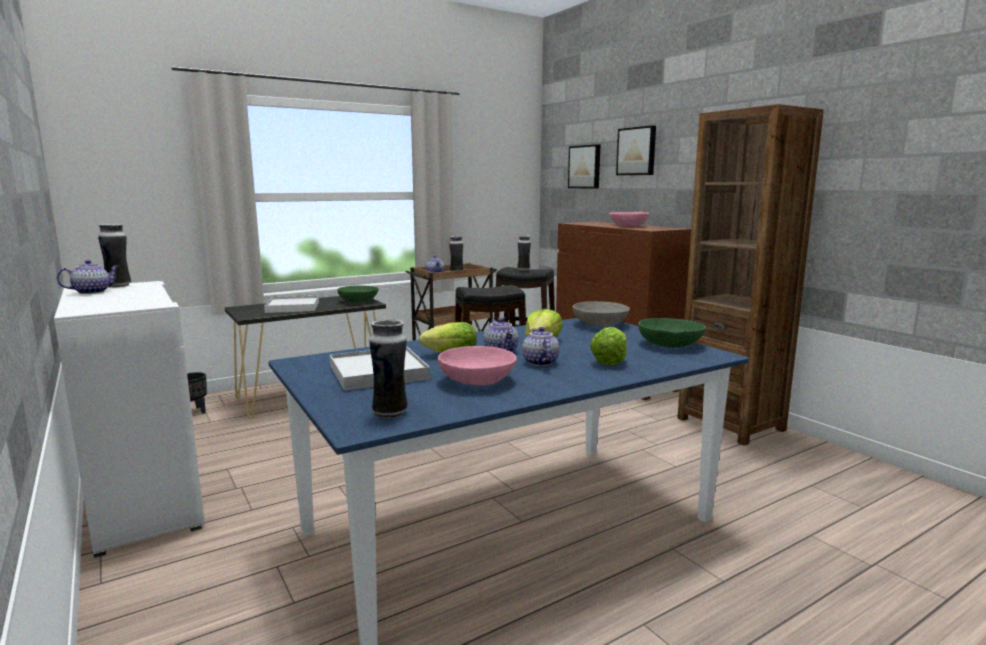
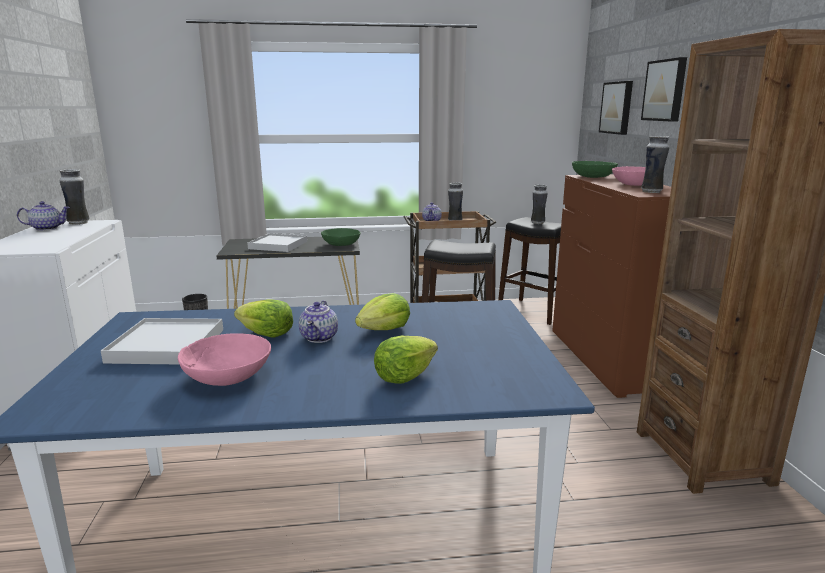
camera: 25 degrees right, 5 degrees up
(390, 413) = (84, 403): vase -> vase (651, 192)
(539, 362) = (328, 362): teapot -> none
(600, 324) = (487, 315): grey bowl -> none
(670, 344) = (521, 362): green bowl -> green bowl (593, 177)

